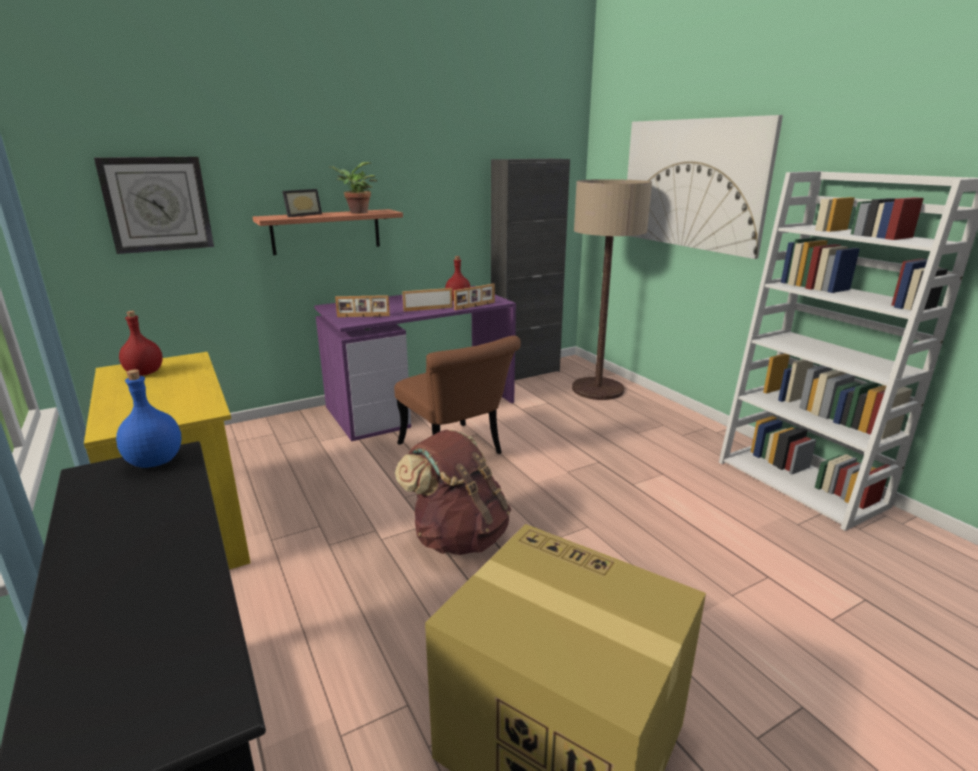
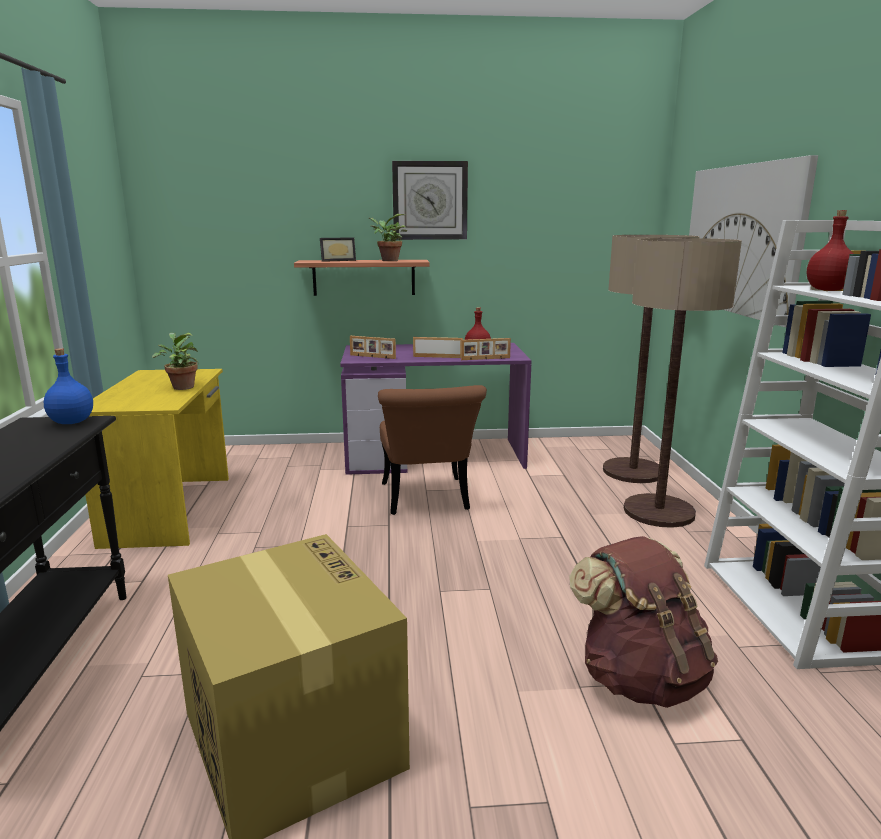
camera: 25 degrees right, 5 degrees down
(145, 373) = (162, 377): red bottle -> red bottle (828, 290)
(157, 204) = (223, 246): wall clock -> wall clock (430, 200)
(191, 383) = (181, 387): none -> potted plant
(458, 536) = (361, 567): brown backpack -> brown backpack (639, 678)
(525, 372) = (567, 444): black cabinet -> none
(648, 422) = (659, 512): none -> floor lamp

